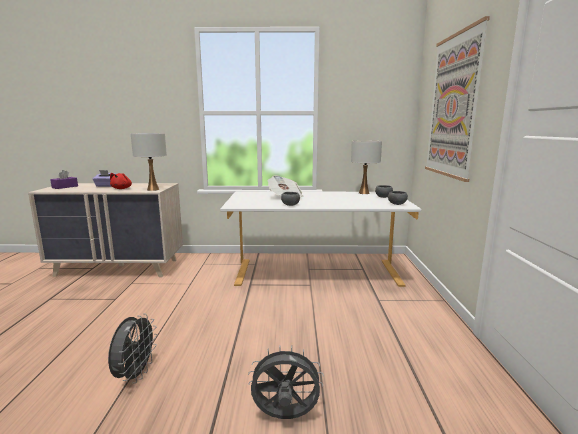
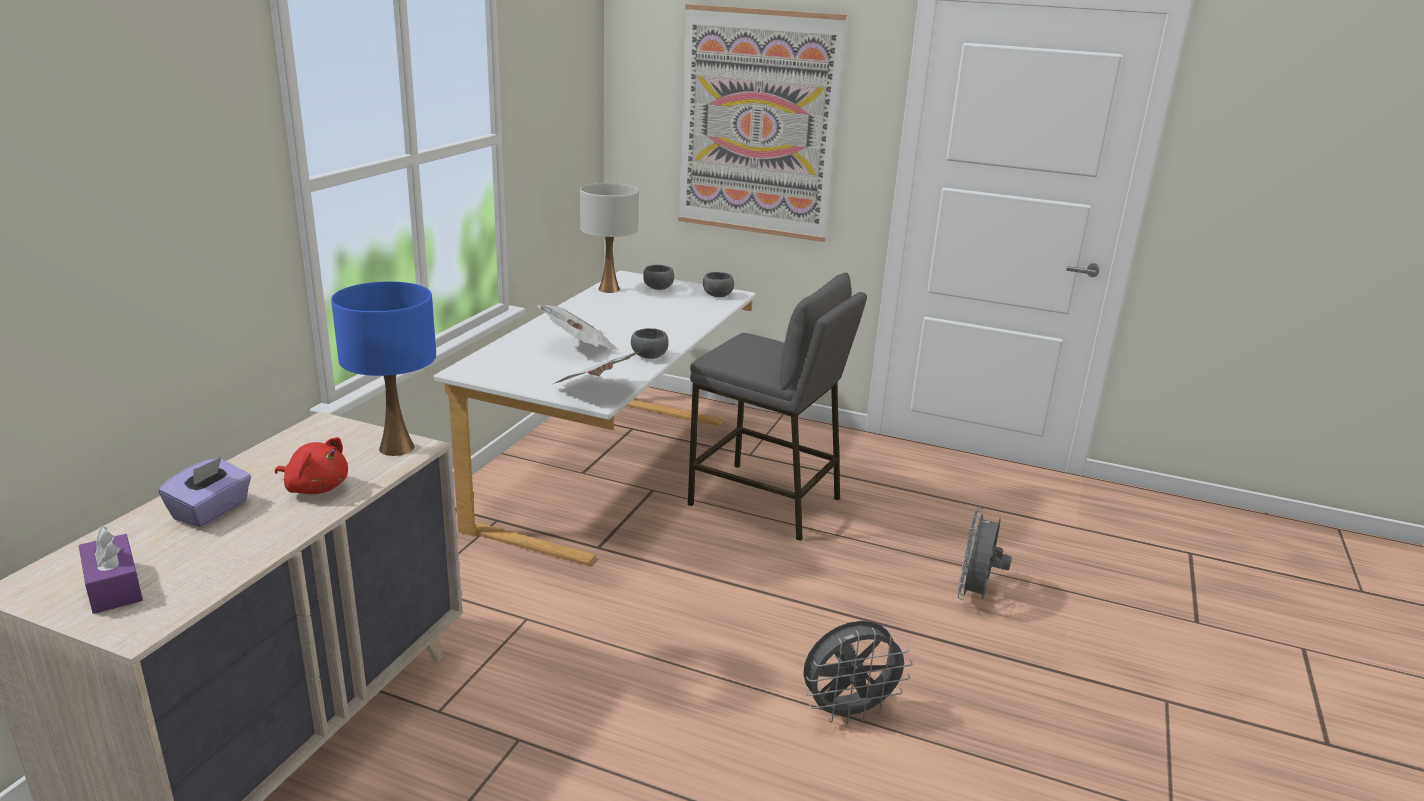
camera: 70 degrees left, 10 degrees up
(135, 375) = (848, 711): grey fan -> grey fan turned 135 degrees clockwise
(153, 189) = (397, 447): white table lamp -> blue table lamp
(242, 204) = (595, 390): none -> newspaper
(331, 313) = (765, 501): none -> grey stool

